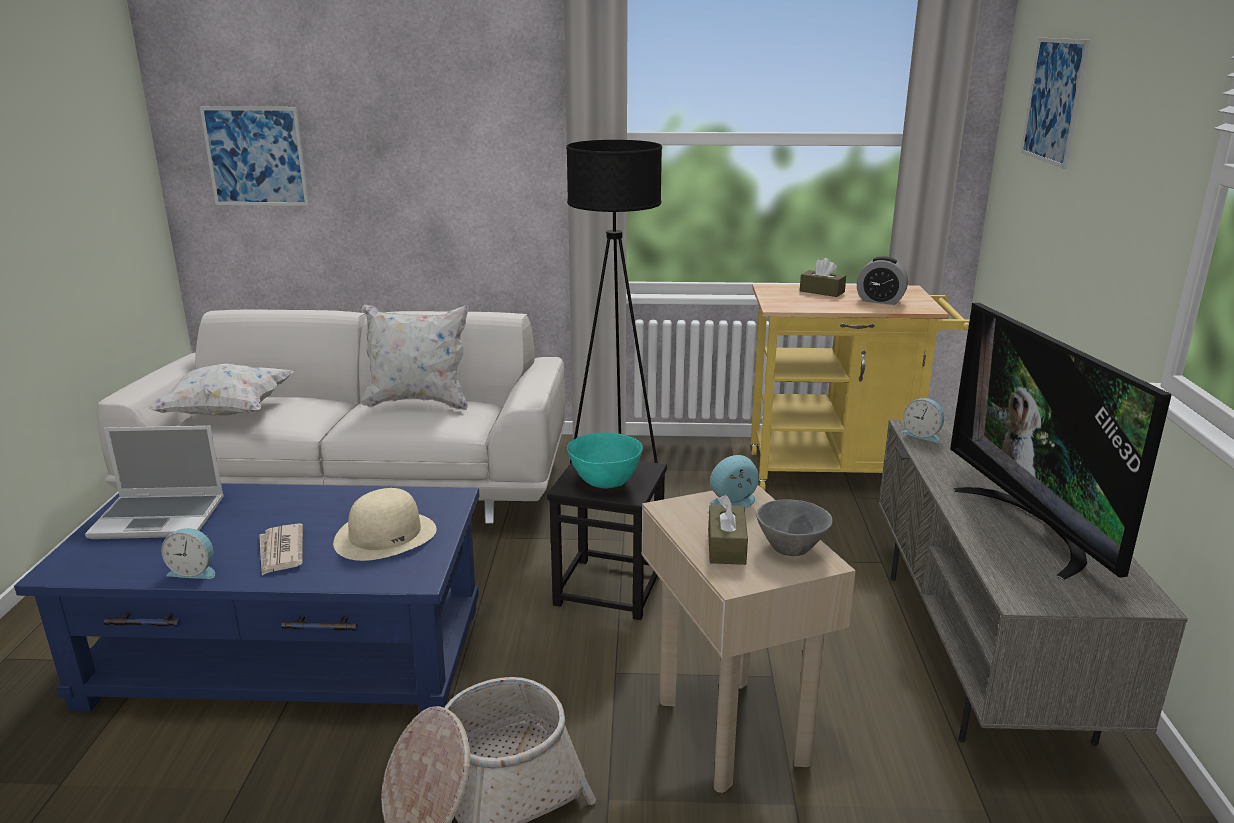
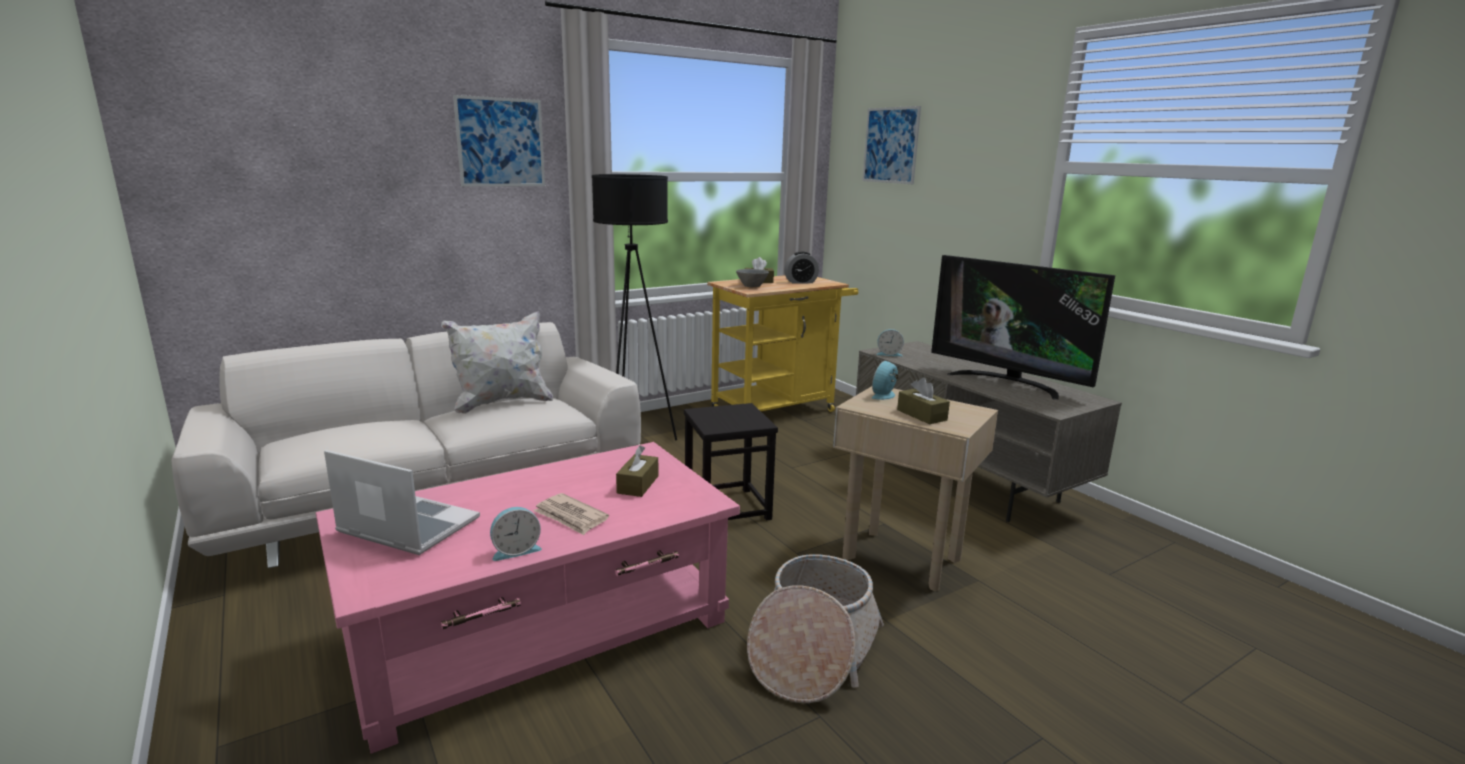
camera: 35 degrees left, 5 degrees down
(161, 518) = (406, 526): laptop -> laptop turned 120 degrees counterclockwise
(226, 413) = (321, 444): white pillow -> none
(255, 156) = (253, 195): picture -> picture (500, 142)
(289, 656) = (542, 630): blue coffee table -> pink coffee table
(386, 535) = (638, 484): beige hat -> brown tissue box
(605, 483) = (733, 420): turquoise bowl -> none
(793, 547) = (953, 407): grey bowl -> grey bowl (753, 286)

